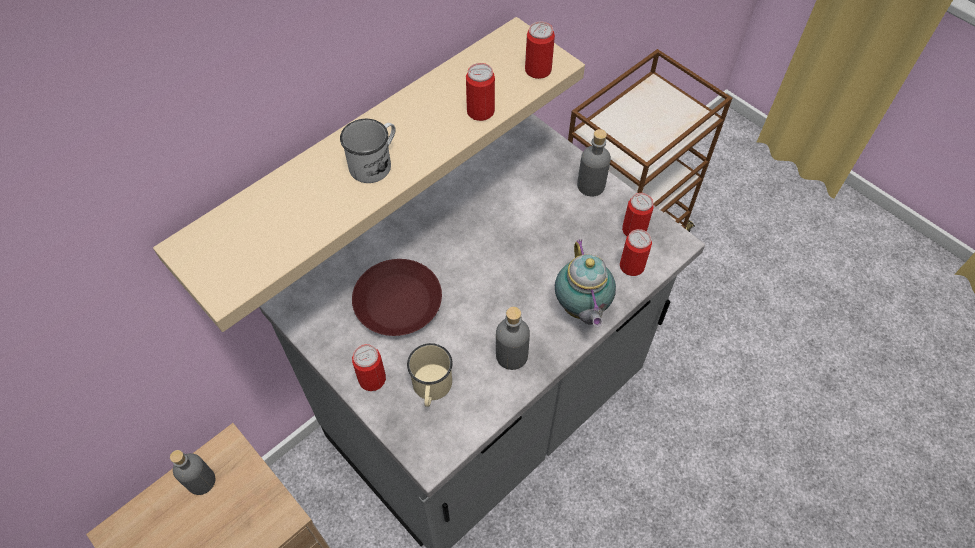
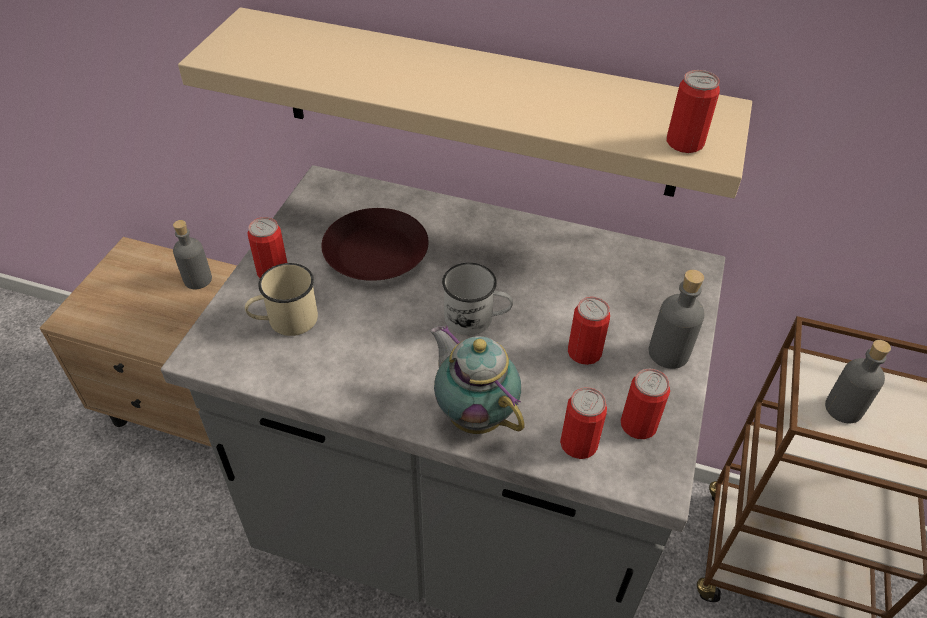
camera: 60 degrees right, 10 degrees down
(375, 163) = (432, 81): white mug -> white mug (476, 319)
(480, 111) = (572, 123): can -> can (584, 352)
(511, 355) = (366, 372): grey bottle -> grey bottle (843, 408)
(581, 309) = (474, 414): teapot -> teapot turned 90 degrees clockwise

